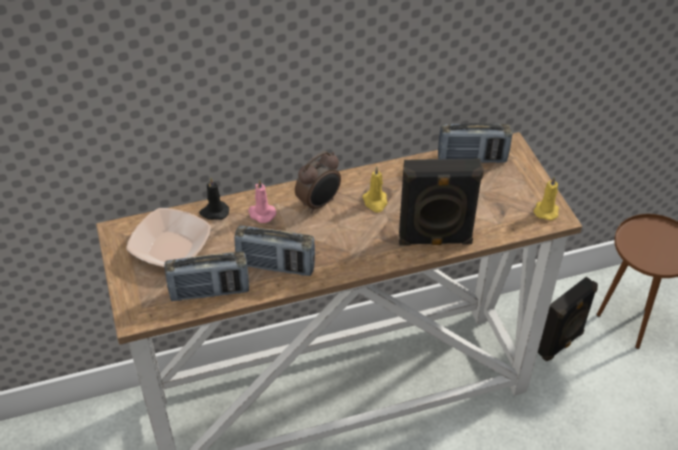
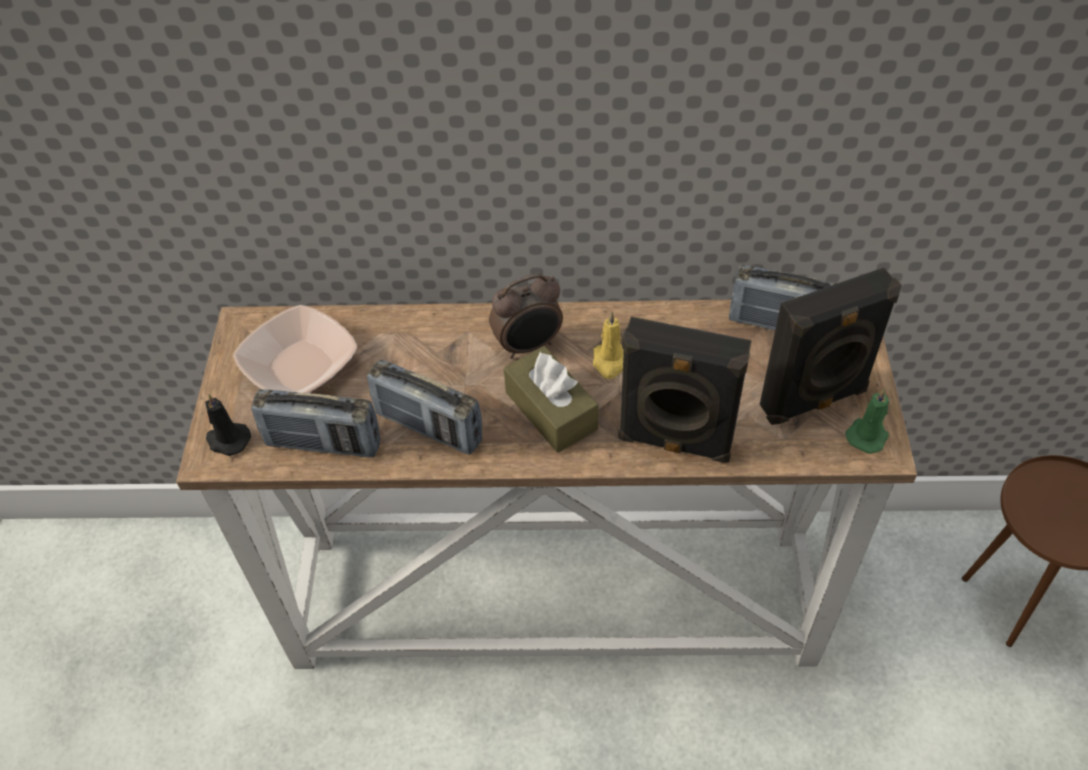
camera: 20 degrees right, 5 degrees up
(214, 212) = (379, 326): black candle -> black candle (227, 440)
(261, 213) = (441, 343): pink candle -> none
(350, 238) = (551, 410): none -> brown tissue box
(546, 210) = (867, 435): yellow candle -> green candle
(561, 343) = (893, 608): black speaker -> black speaker (815, 400)

